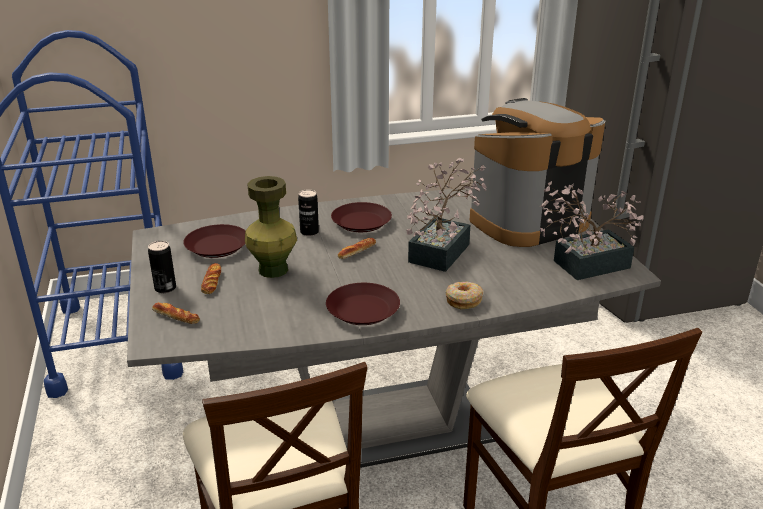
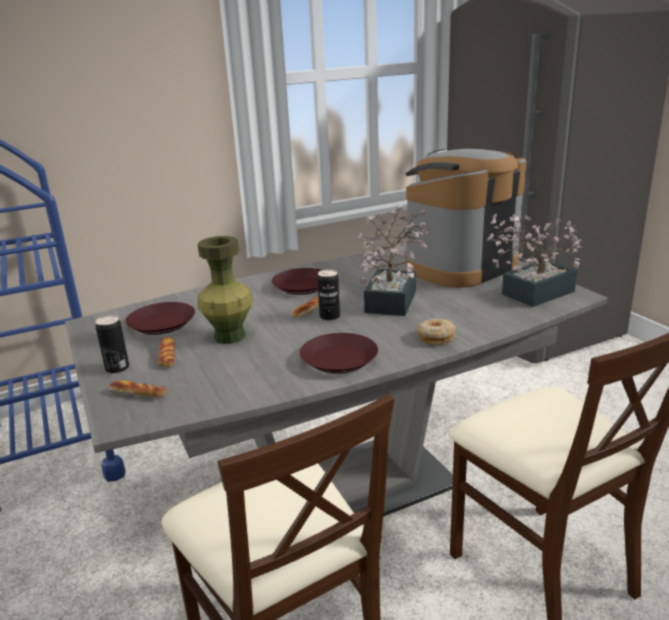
camera: 10 degrees left, 5 degrees down
(309, 232) = (254, 300): can -> can (329, 317)

